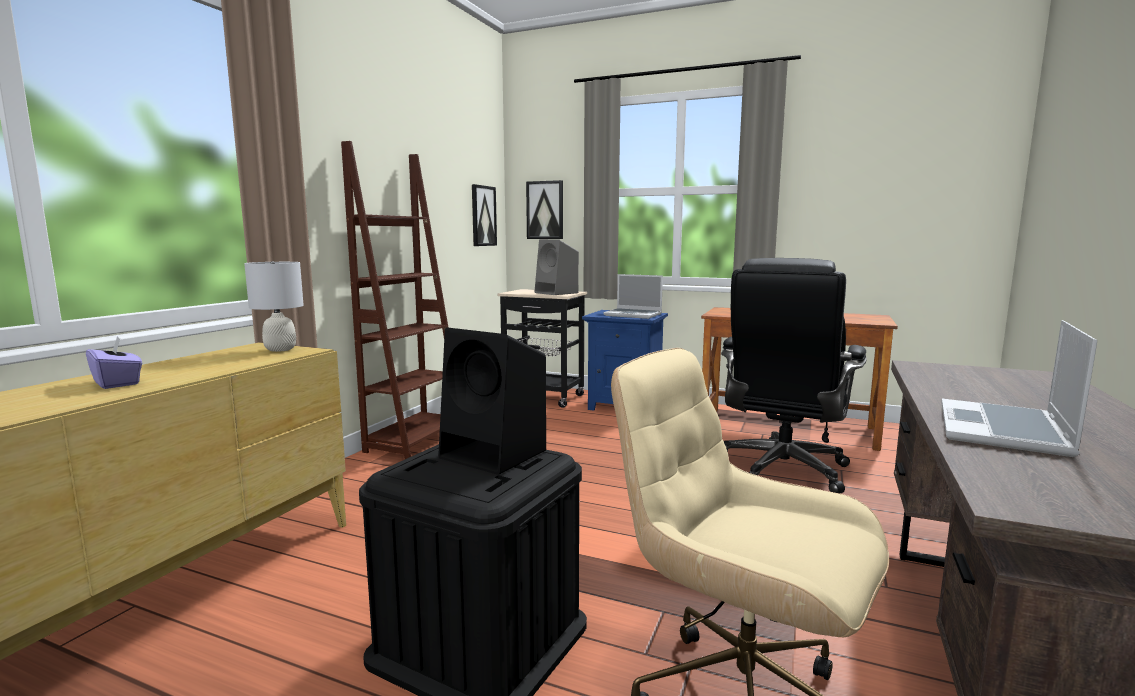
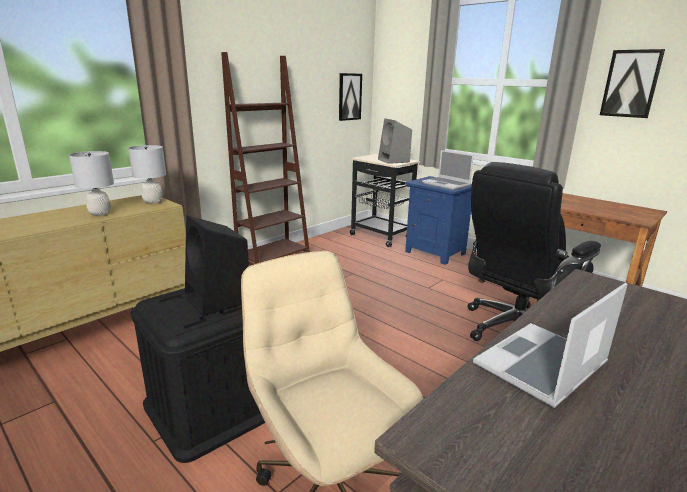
camera: 20 degrees right, 10 degrees up
(117, 383) = (45, 220): purple tissue box -> none
(208, 368) = (99, 214): none -> grey table lamp
(545, 210) = (399, 92): picture -> picture (631, 84)

